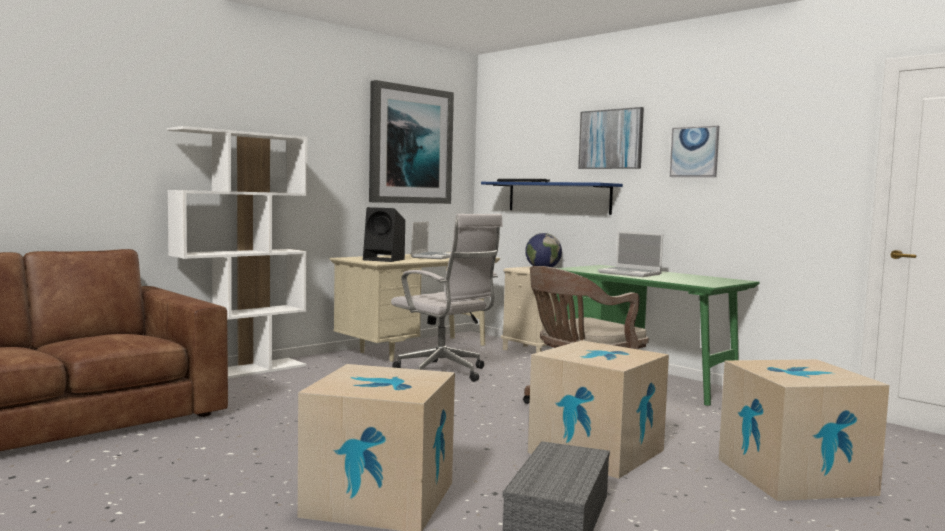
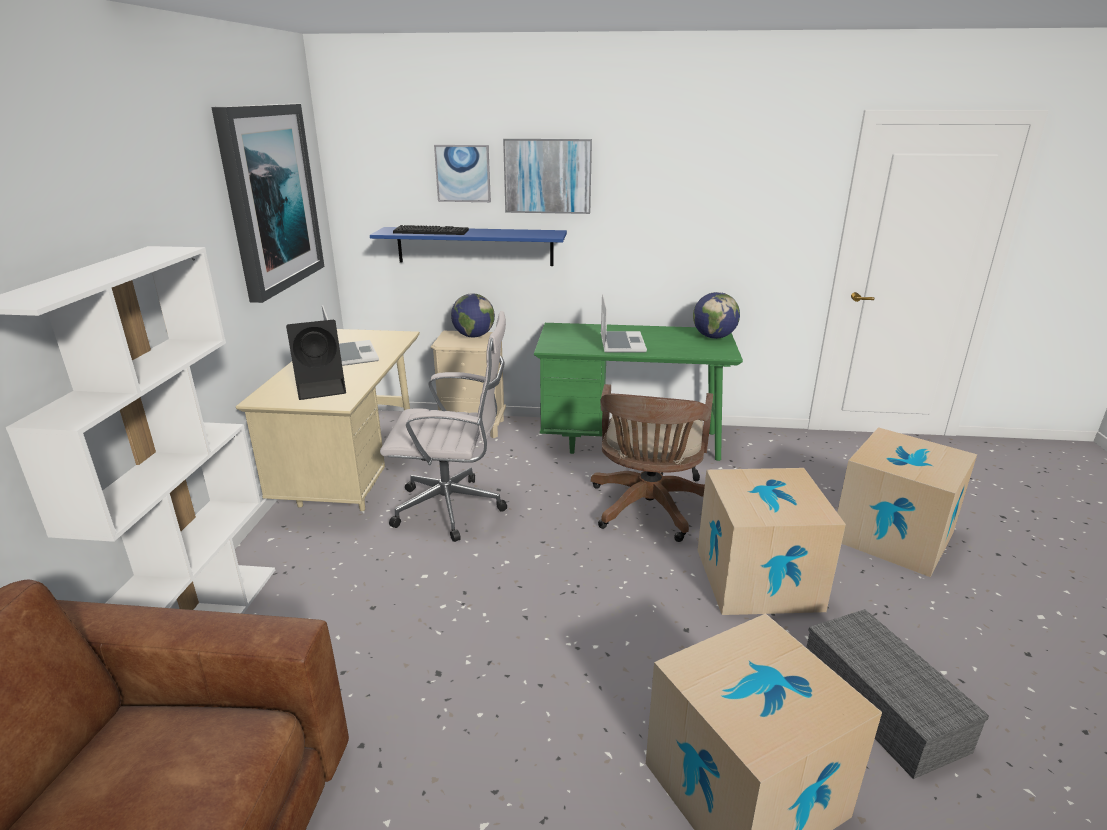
camera: 40 degrees left, 20 degrees up
(630, 273) = (621, 343): laptop -> laptop turned 90 degrees counterclockwise
(694, 152) = (658, 196): picture -> picture (463, 173)
(726, 281) = (714, 337): none -> globe

